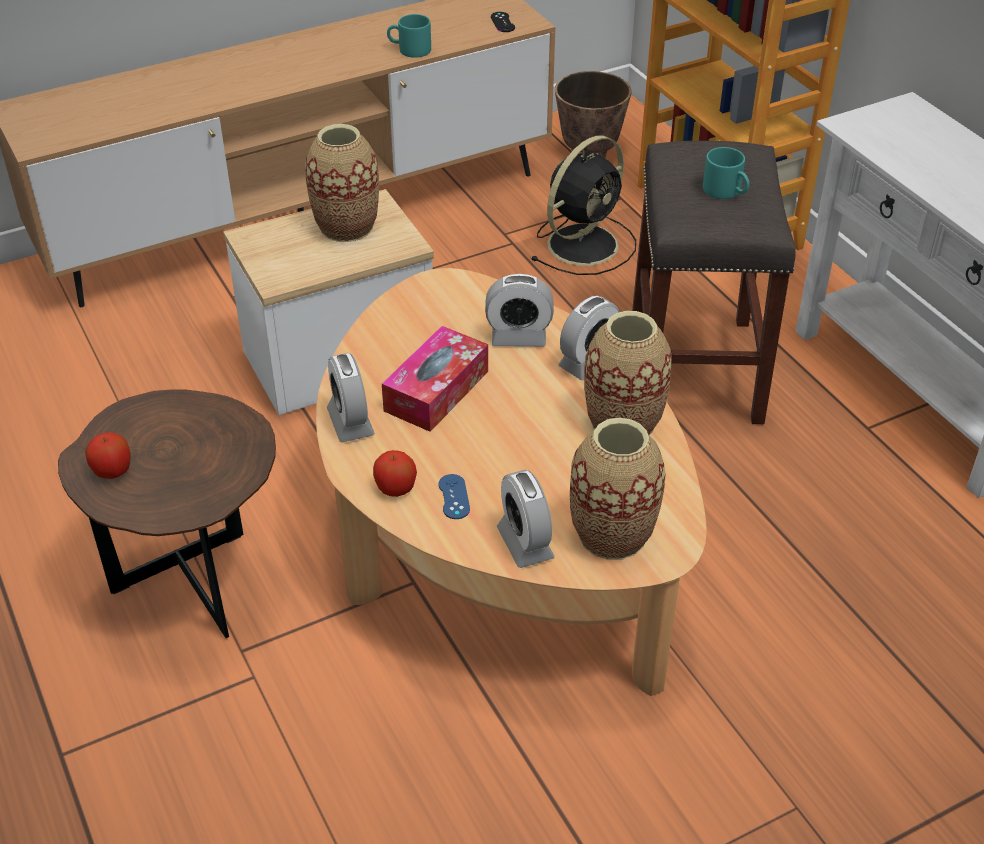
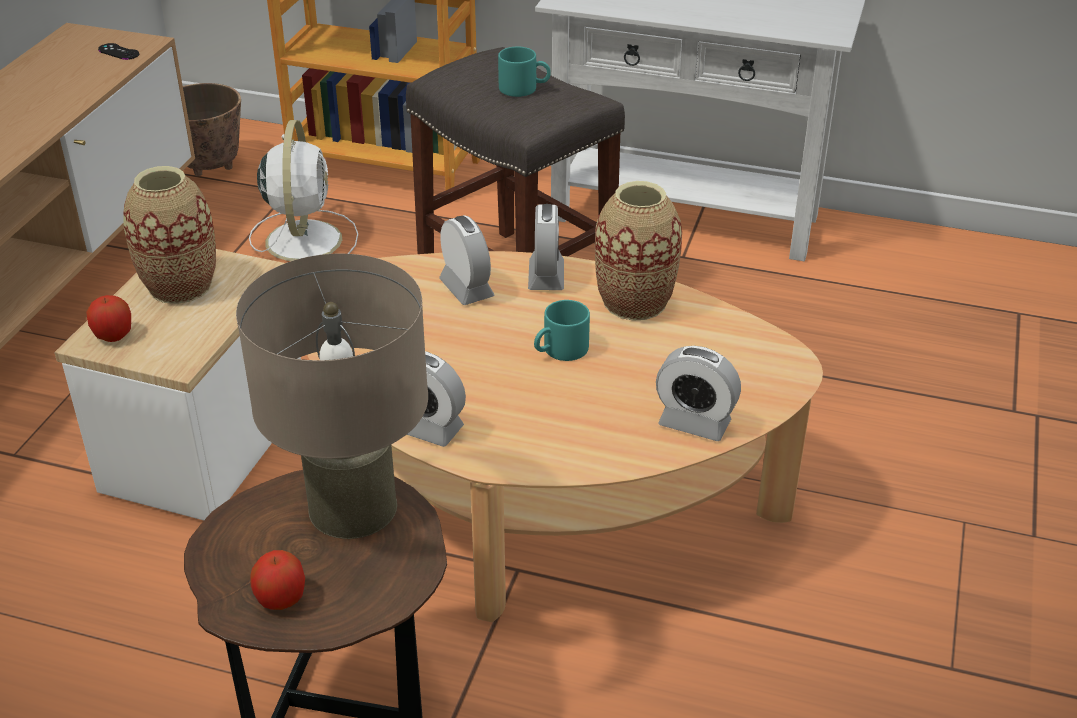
camera: 45 degrees left, 5 degrees down
(224, 443) = (353, 507): none -> beige table lamp
(395, 489) = (541, 451): apple -> apple (113, 336)
(409, 50) = (59, 106): turquoise mug -> turquoise mug (560, 351)
(436, 391) = (461, 363): tissue box -> none
(454, 497) = (595, 427): blue game controller -> none
(518, 337) = (466, 288): alarm clock -> alarm clock turned 75 degrees counterclockwise
(585, 243) = (304, 239): black fan -> white fan
(612, 534) = (741, 378): vase -> none

